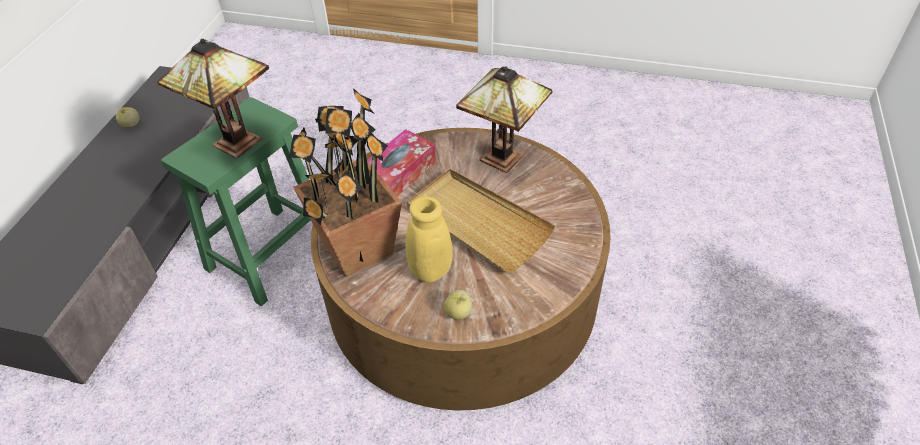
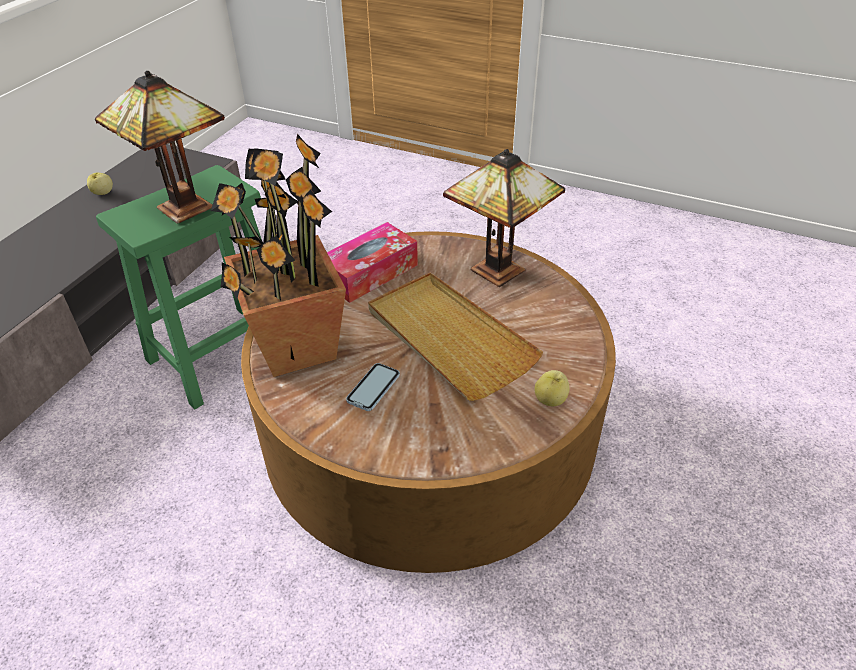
camera: 10 degrees right, 5 degrees down
(429, 274) = (373, 388): yellow vase -> phone
(459, 313) = (396, 439): apple -> apple (551, 400)

